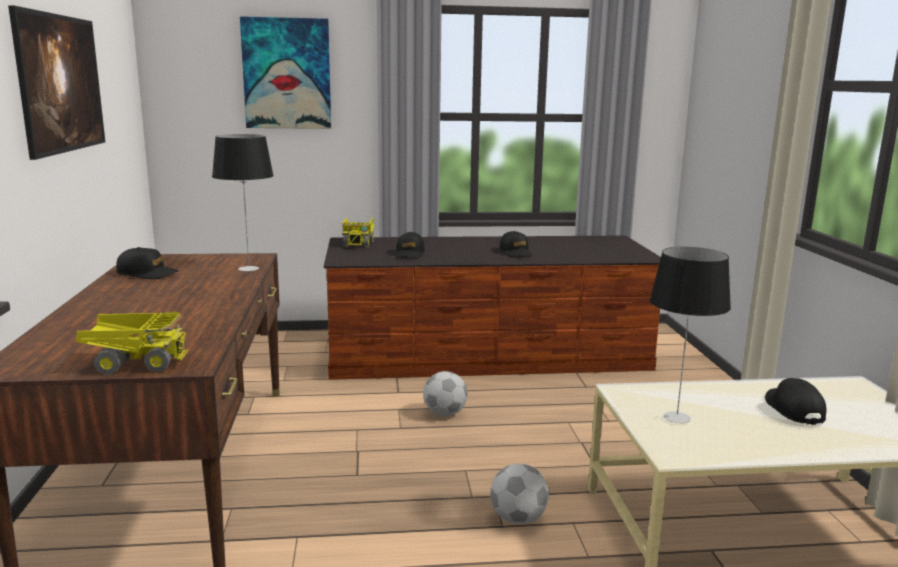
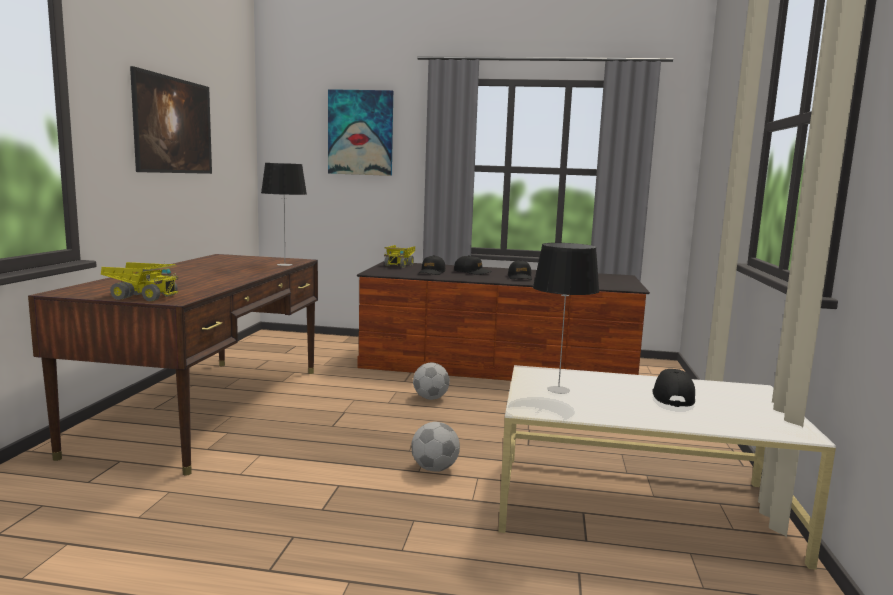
camera: 15 degrees right, 5 degrees down
(147, 274) = (212, 262): black cap -> black cap (472, 272)

